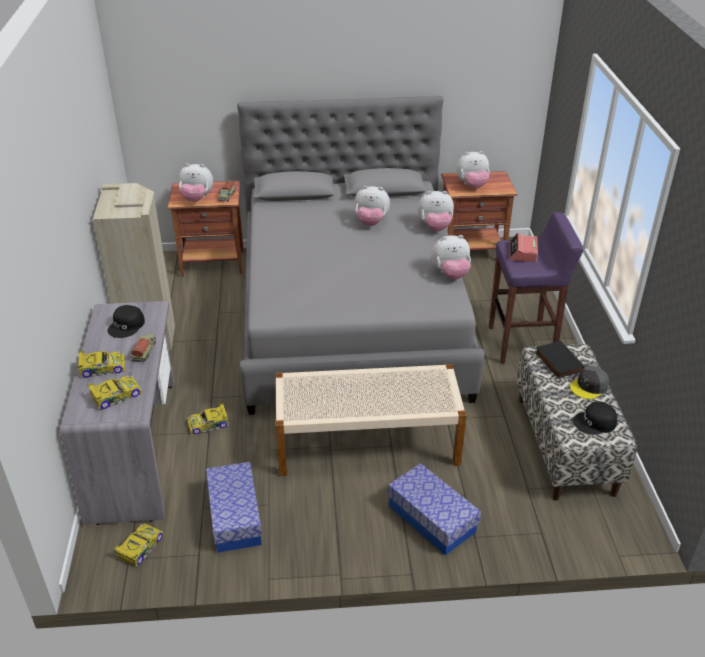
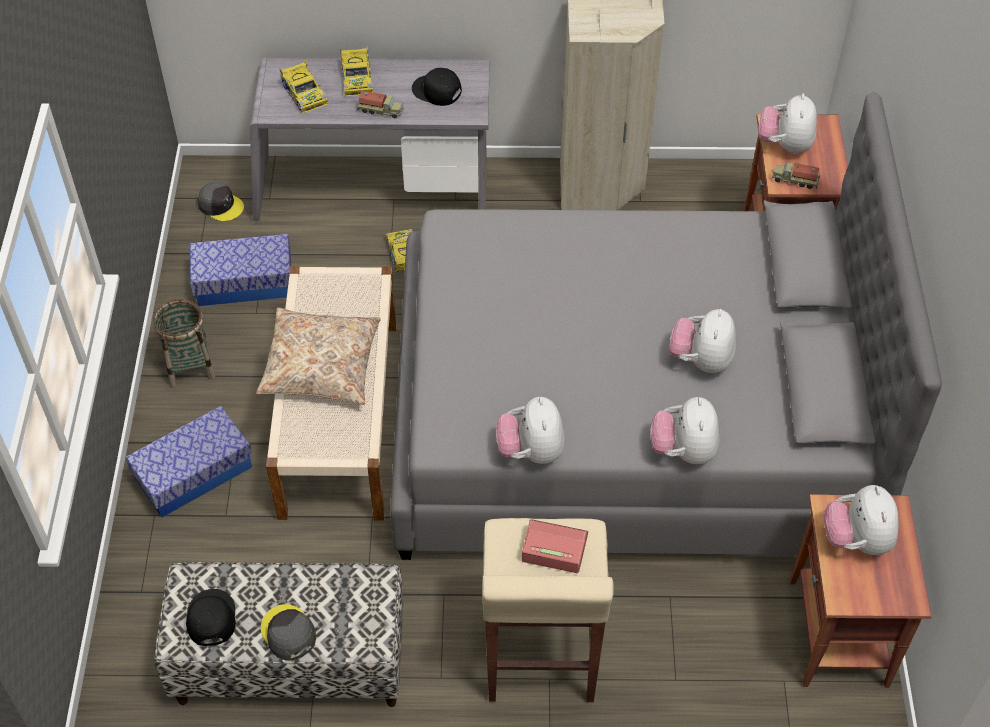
camera: 95 degrees right, 15 degrees up
(139, 548) = (221, 205): toy car -> grey cap
(327, 539) = (190, 366): none -> basket
(372, 397) = (321, 365): none -> beige pillow
(522, 343) = (540, 660): purple stool -> beige stool
(557, 361) = (354, 604): black book -> none

